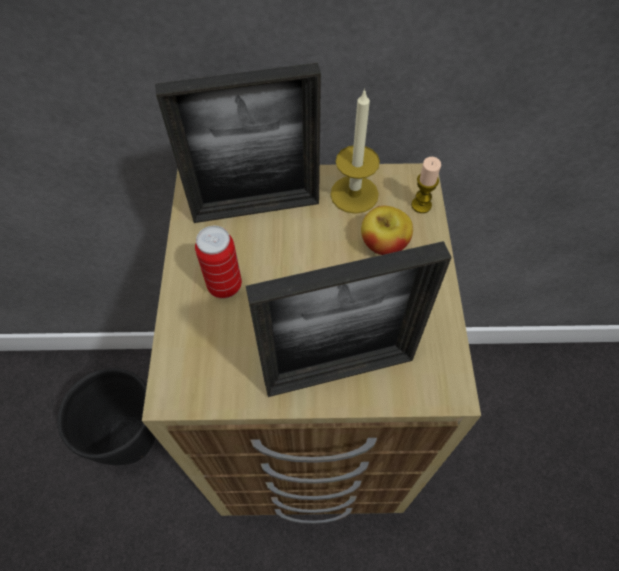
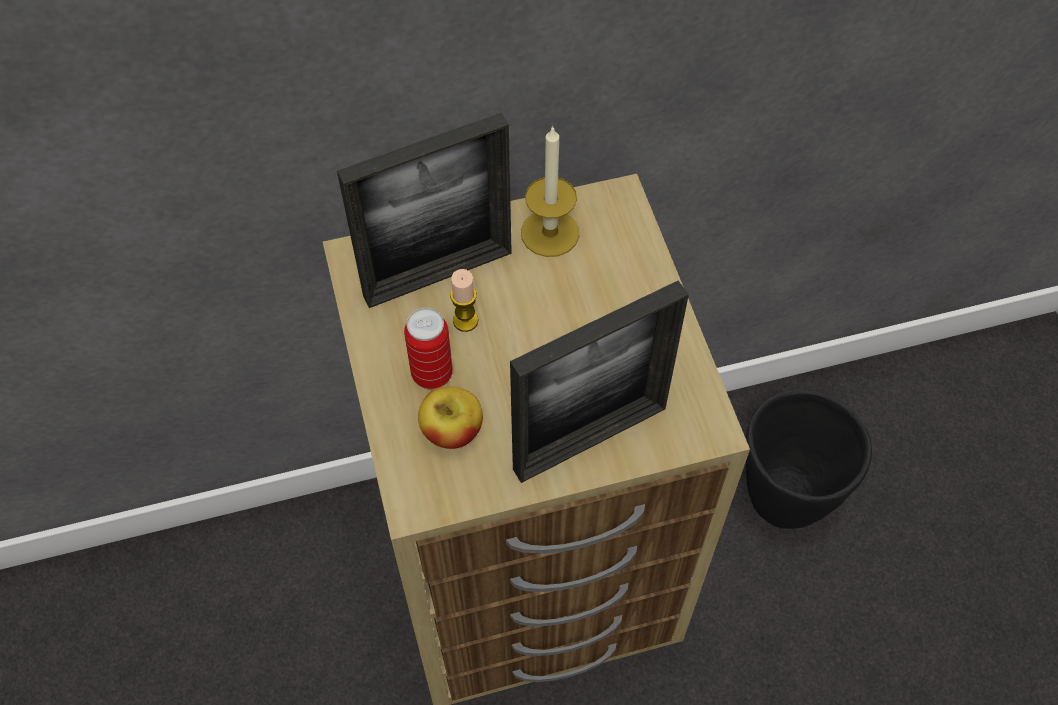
camera: 15 degrees left, 0 degrees up
(132, 438) = (266, 642): black planter -> black planter (785, 497)
(384, 244) = (600, 286): apple -> apple (452, 431)
(421, 205) = (631, 230): candle -> candle (465, 321)

